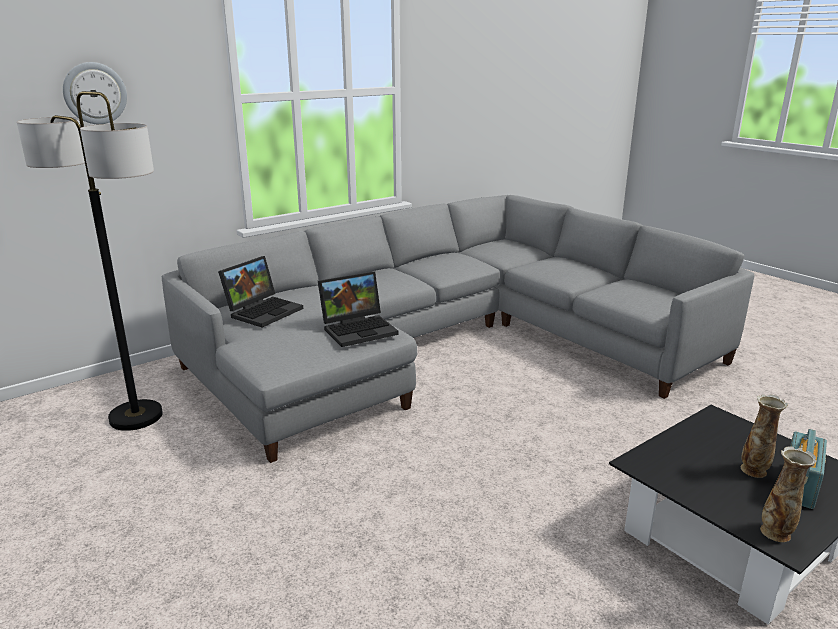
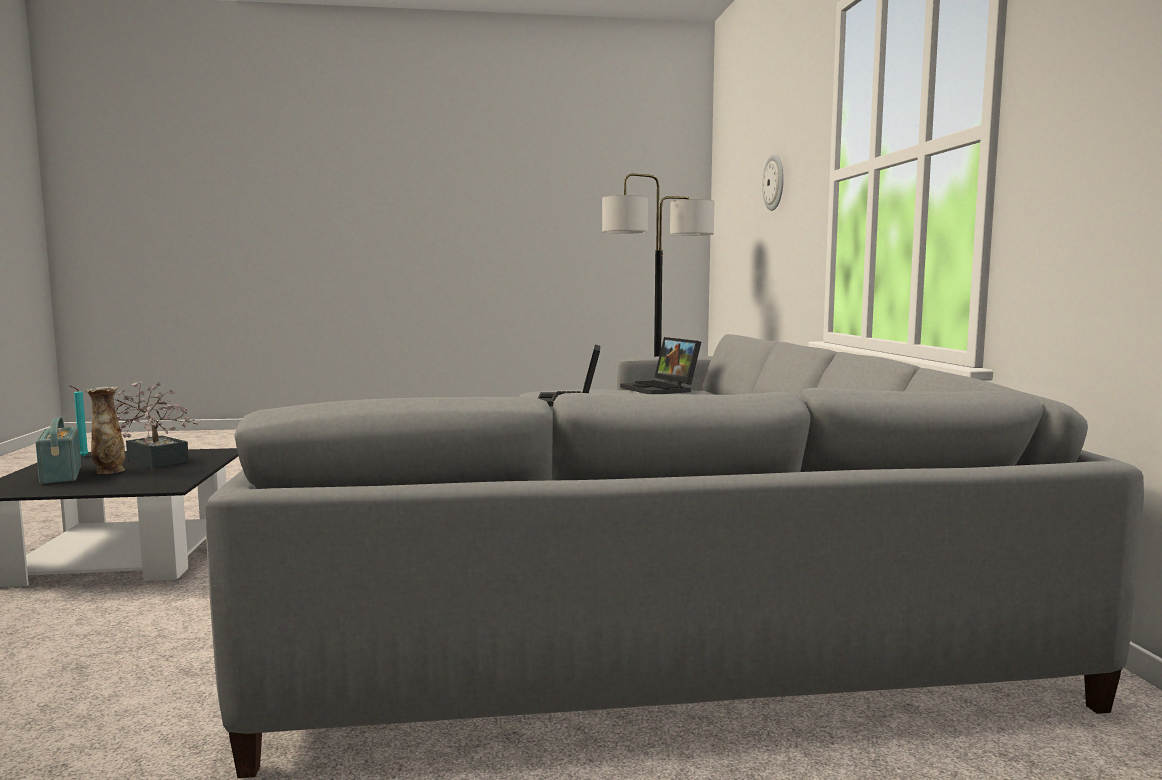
camera: 120 degrees right, 15 degrees down
(705, 477) = (155, 459): none -> potted plant
(776, 533) = (81, 457): vase -> turquoise candle

